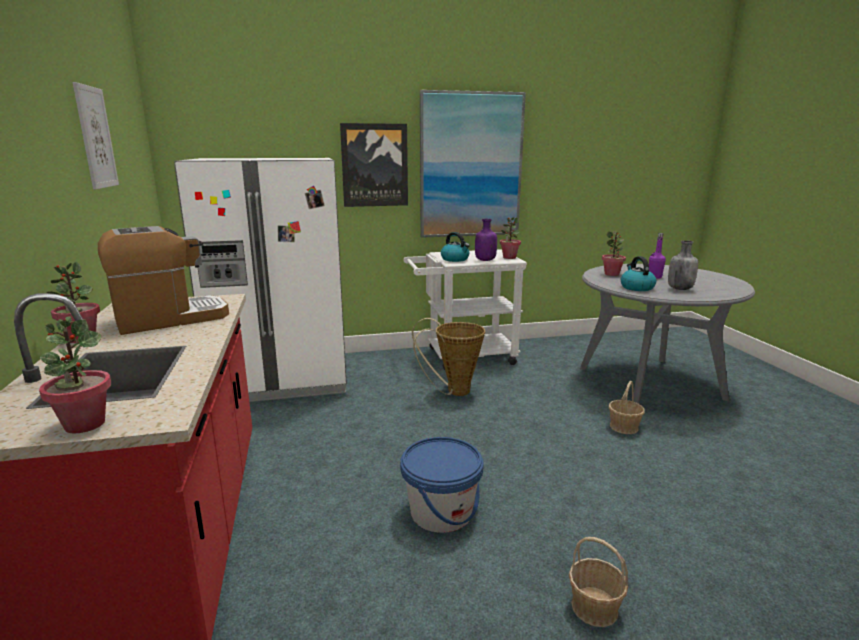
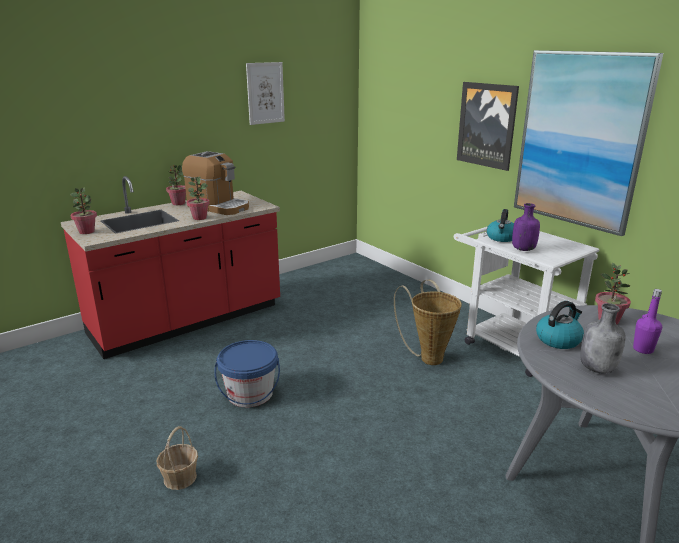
camera: 65 degrees right, 5 degrees up
(282, 378) = (372, 286): white fridge -> none
(509, 257) = (558, 256): potted plant -> potted plant (199, 218)
(624, 427) = (457, 472): basket -> none

